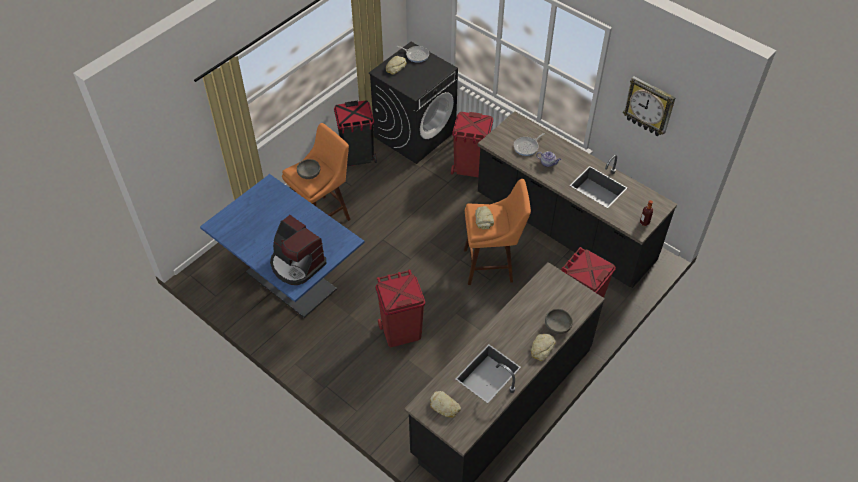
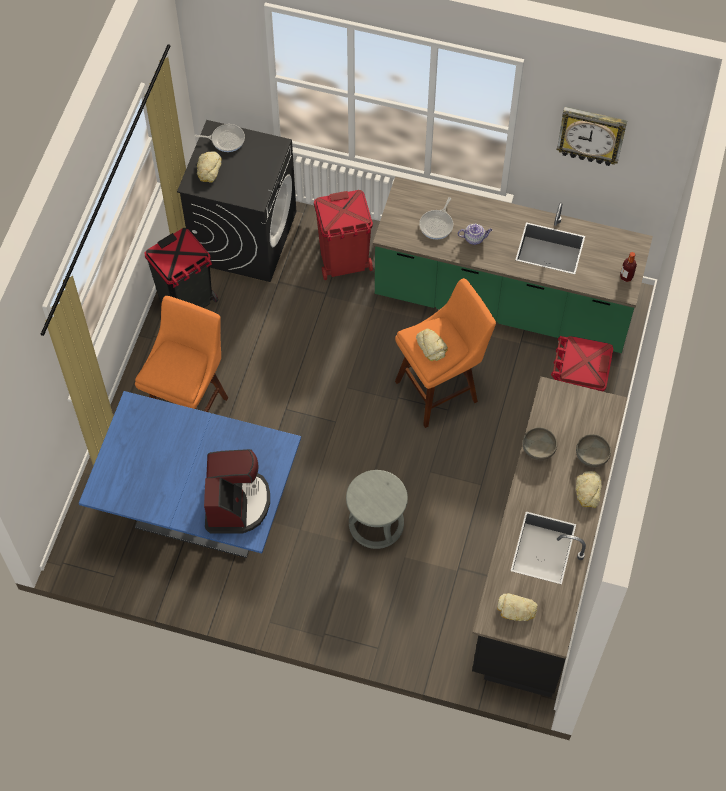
camera: 25 degrees left, 10 degrees up
(297, 264) = (236, 503): coffee machine -> coffee machine turned 105 degrees counterclockwise
(309, 174) = (176, 370): grey bowl -> grey bowl (538, 448)
(401, 331) = (376, 524): red trash can -> grey stool
(564, 228) = (503, 302): black counter -> green counter

